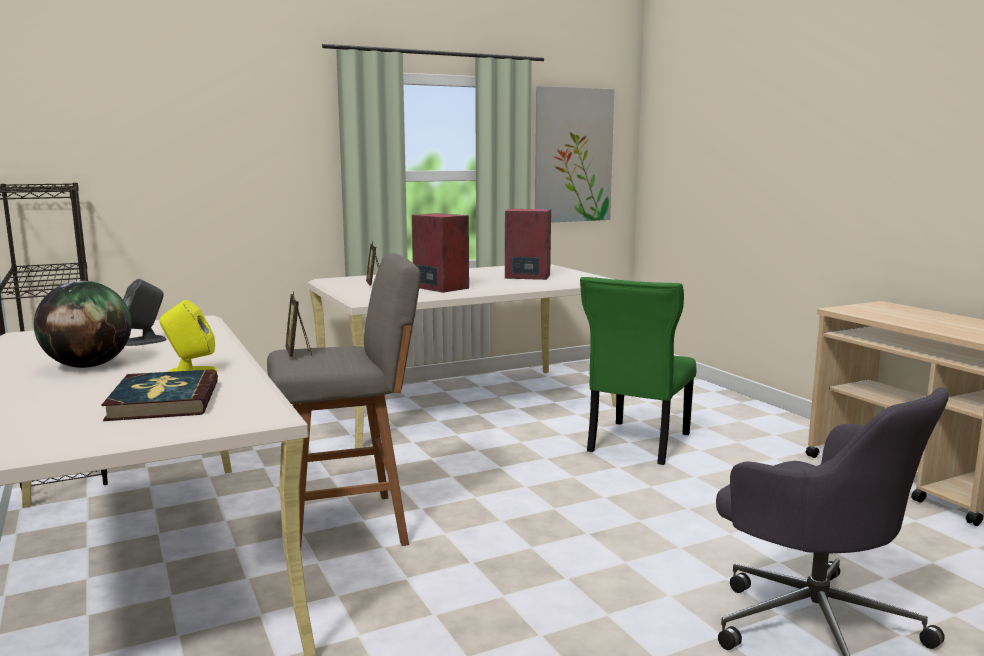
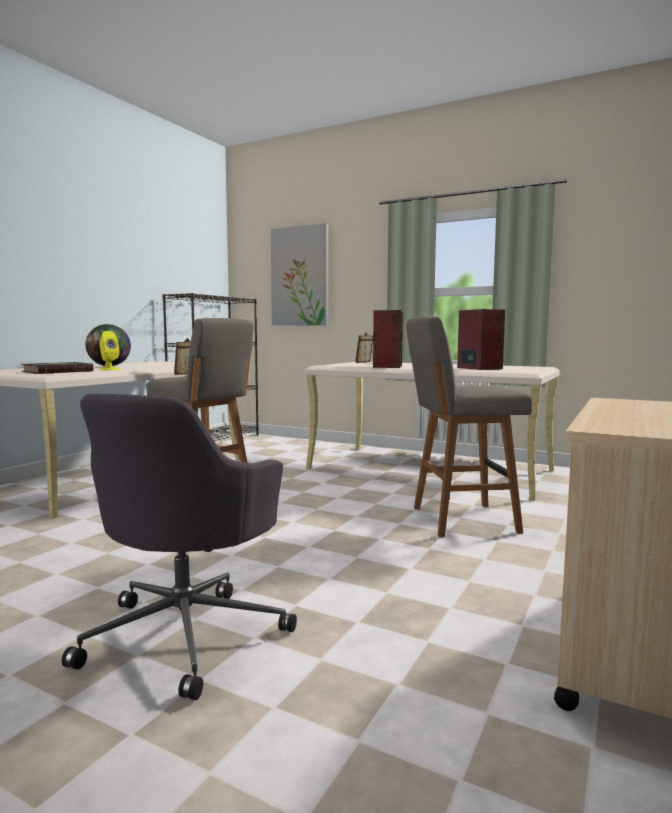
camera: 55 degrees right, 5 degrees down
(144, 341) = (162, 365): grey speaker -> none
(573, 155) = (610, 268): picture -> picture (300, 276)
(636, 444) = (460, 520): green chair -> grey stool

